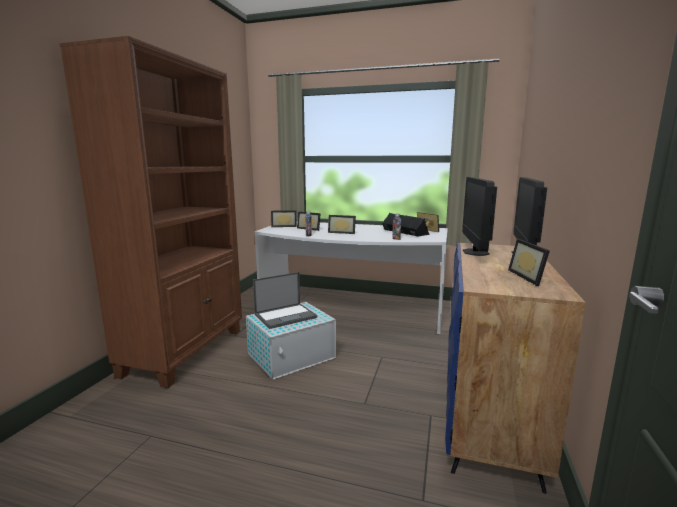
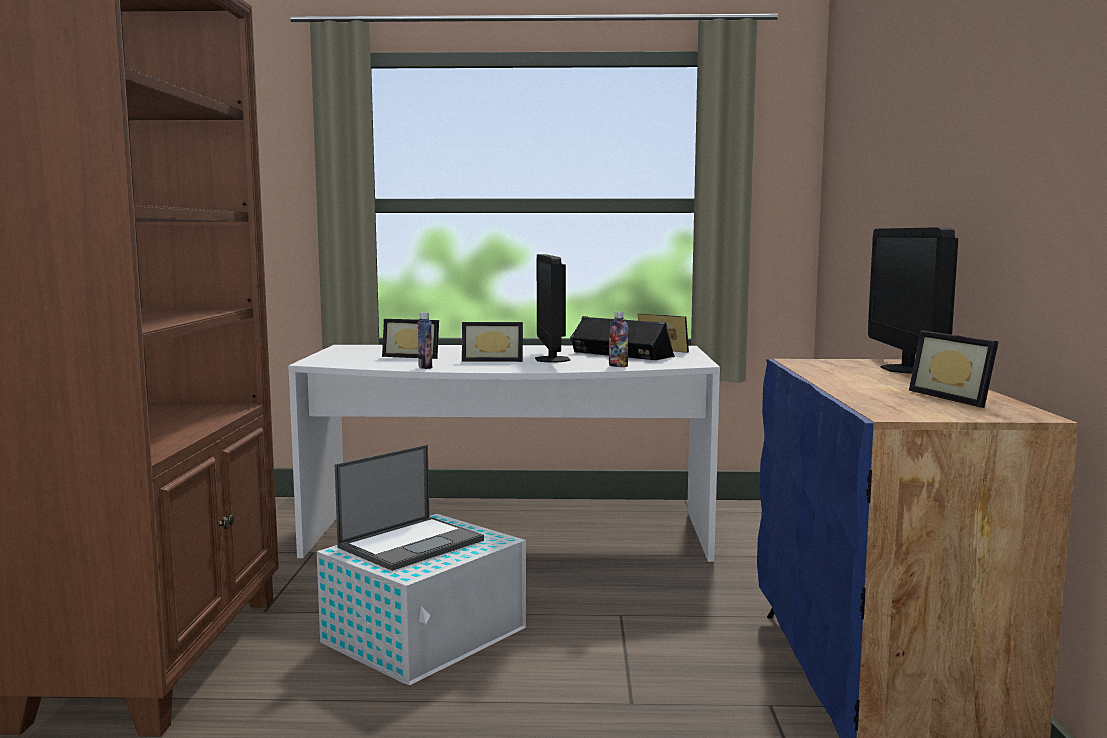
camera: 15 degrees left, 5 degrees down
(284, 226) = (347, 354): picture frame -> none
(475, 252) = (820, 370): monitor -> monitor (552, 359)

